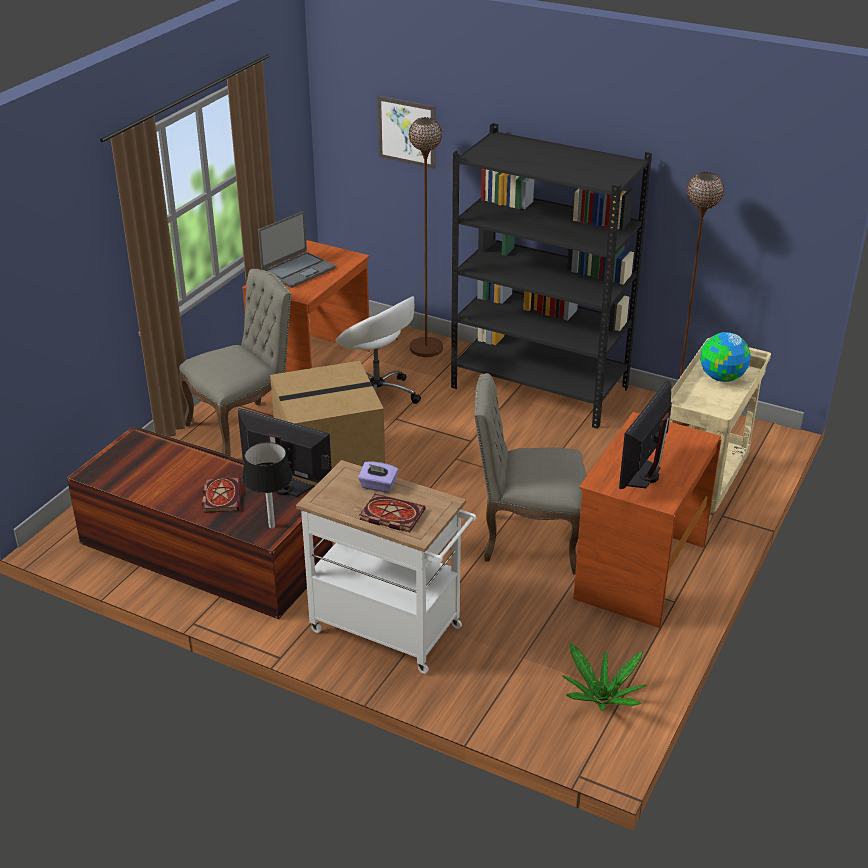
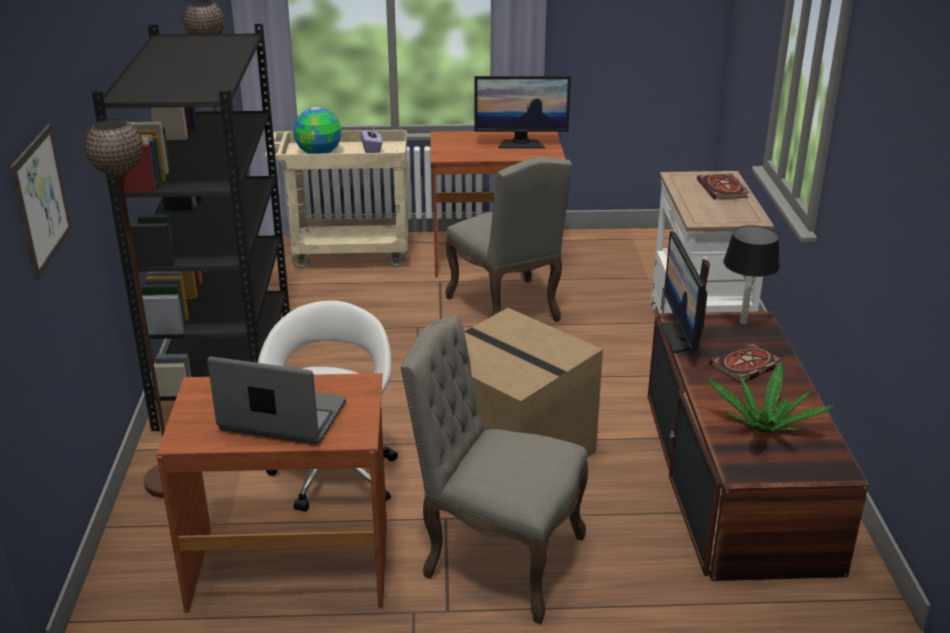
camera: 120 degrees left, 5 degrees down
(378, 486) = (697, 203): purple tissue box -> purple tissue box (372, 149)
(602, 698) = (647, 244): potted plant -> potted plant (763, 428)

